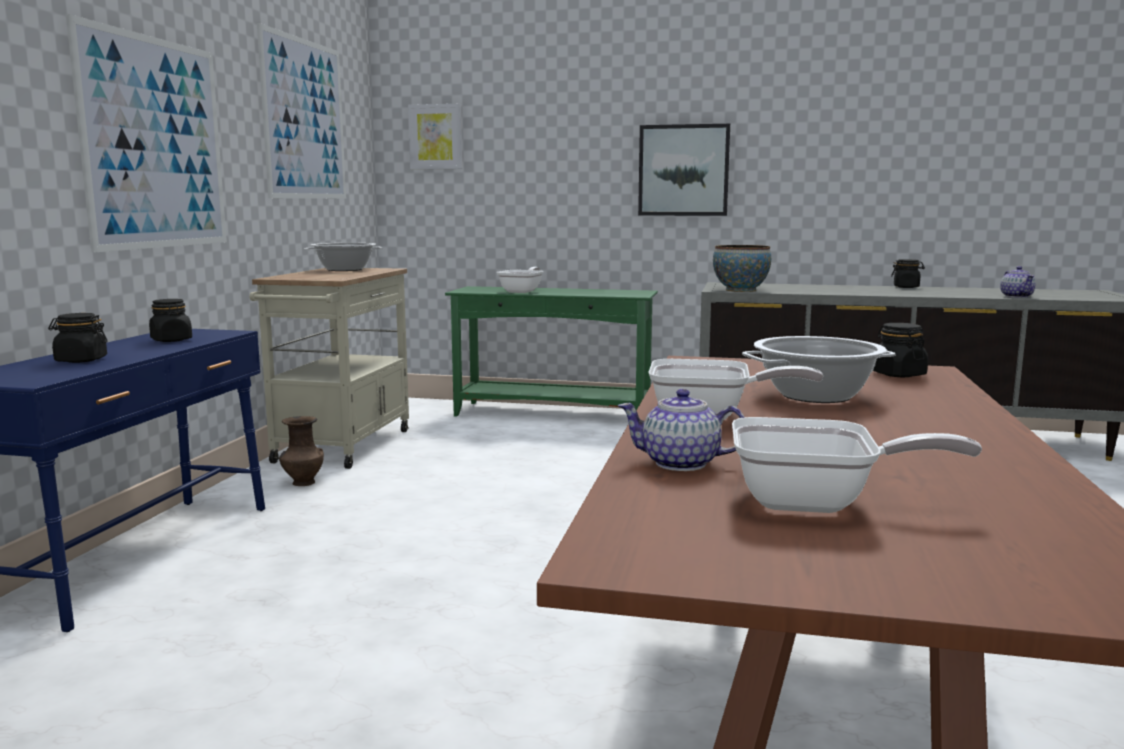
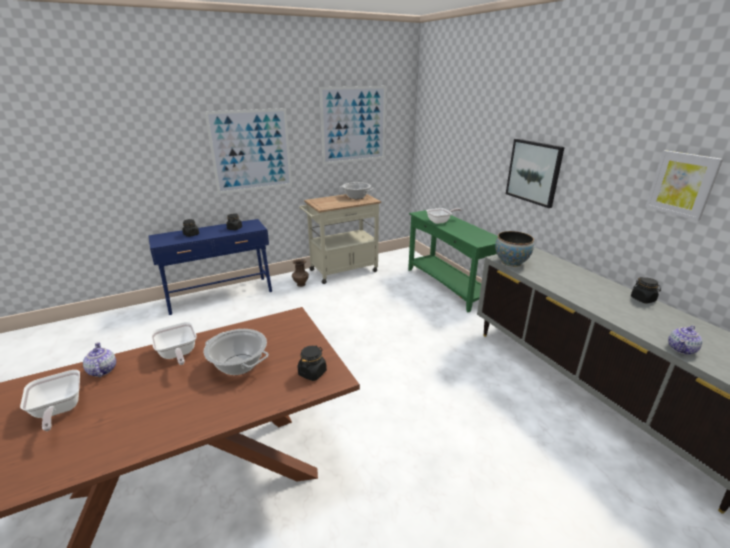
camera: 50 degrees right, 15 degrees up
(436, 137) = (434, 128): picture -> picture (682, 184)

